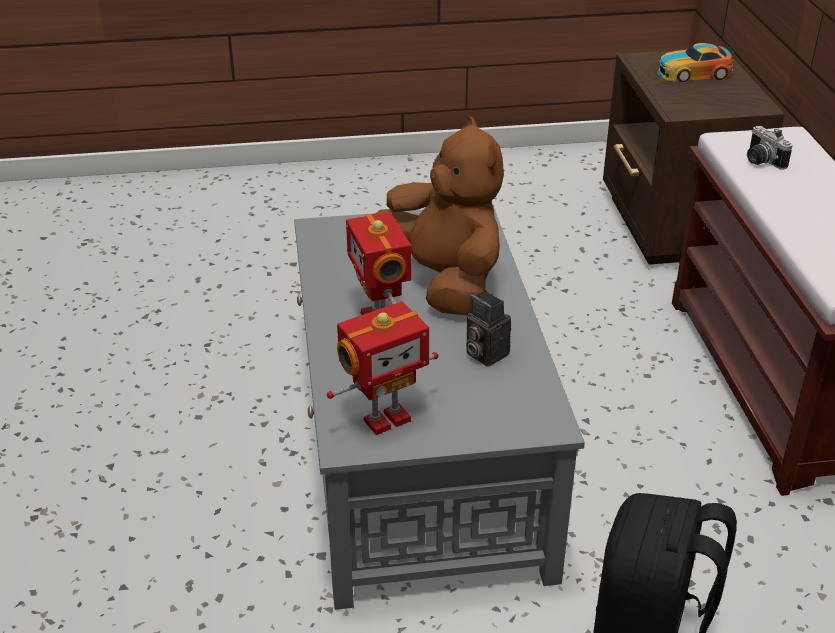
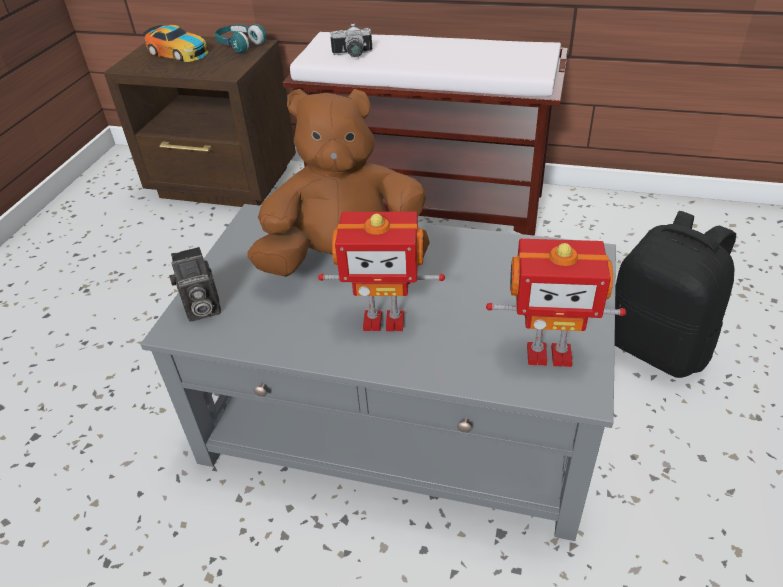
camera: 65 degrees left, 5 degrees up
(385, 418) = (548, 353): toy robot -> toy robot turned 105 degrees clockwise
(484, 353) = (474, 266): camera -> camera (201, 310)
(693, 73) = (179, 53): toy car -> toy car turned 75 degrees counterclockwise
(745, 98) = (240, 45): none -> turquoise headphones

